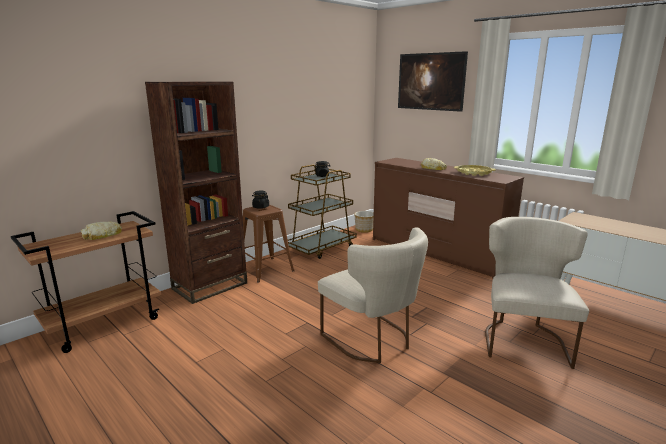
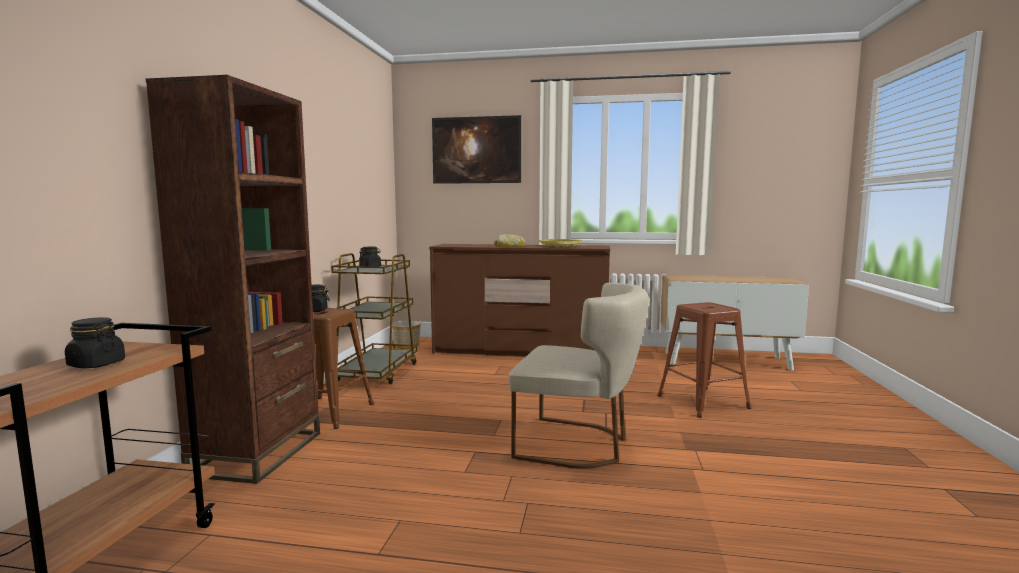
camera: 35 degrees left, 10 degrees down
(102, 235) = (96, 364): bread -> black jar
(523, 339) = (702, 401): beige chair -> brown stool

